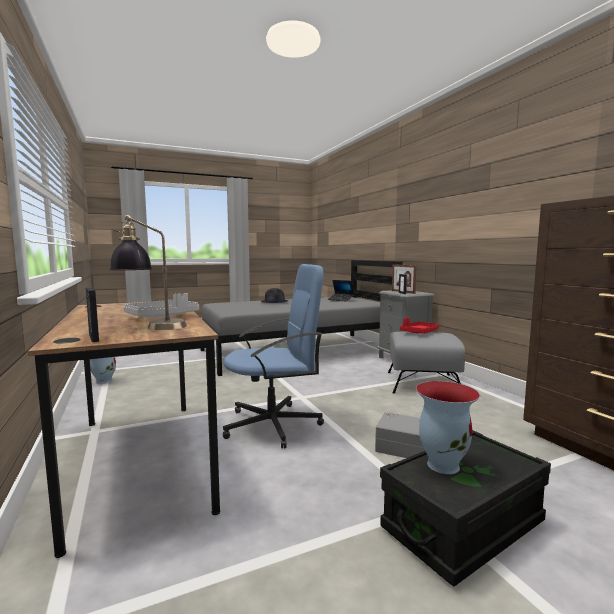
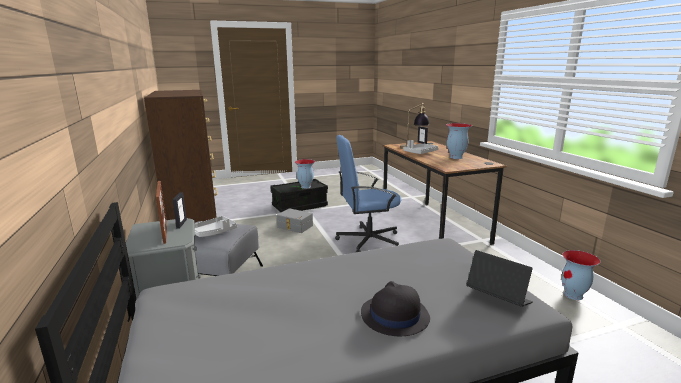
camera: 175 degrees left, 10 degrees up
(118, 311) = (456, 157): none -> vase
(341, 300) = (220, 328): laptop -> laptop (498, 299)
(419, 332) = (214, 232): red tray -> grey tray

